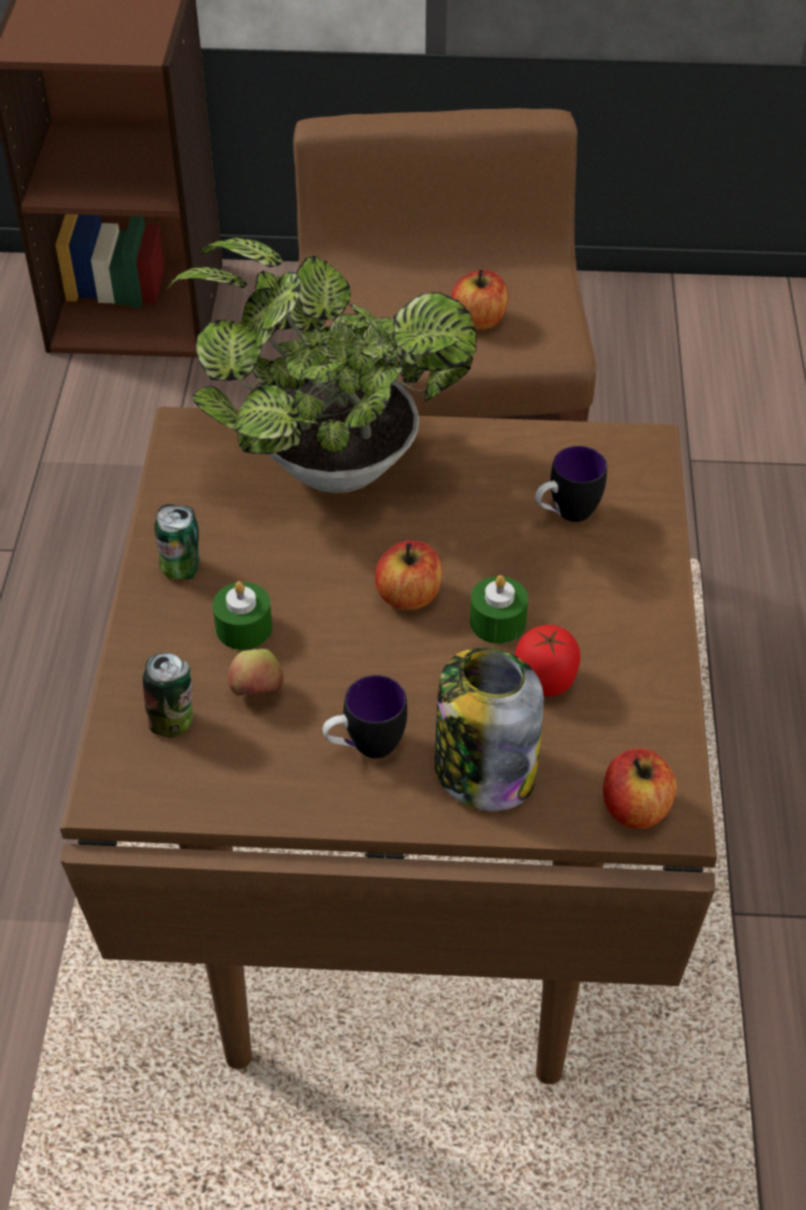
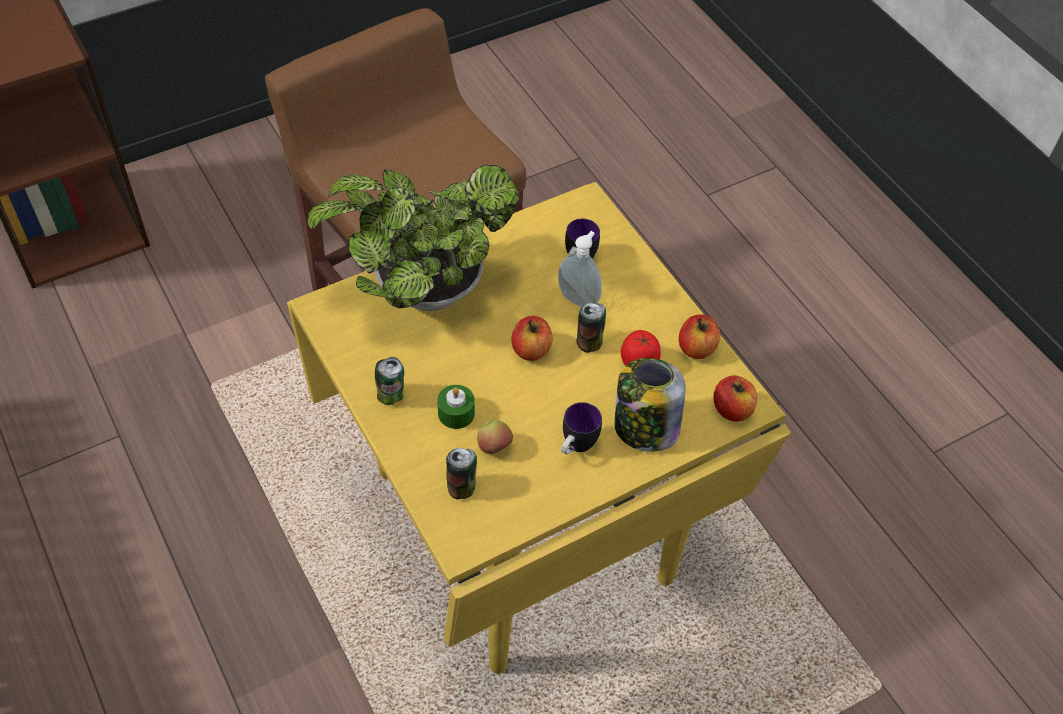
camera: 35 degrees left, 5 degrees up
(399, 894) = (520, 526): brown dining table -> yellow dining table
(479, 320) = (439, 162): apple -> apple (696, 348)
(497, 622) = (589, 342): green candle -> can
(530, 560) = (579, 298): none -> soap dispenser

